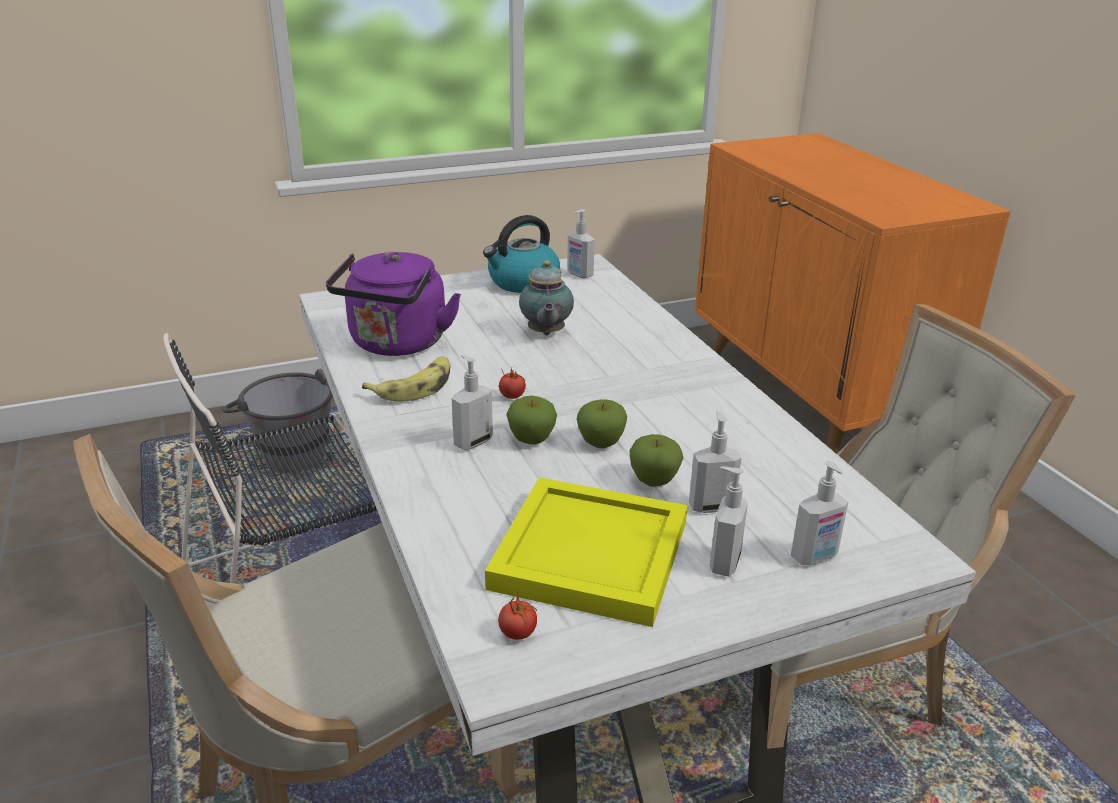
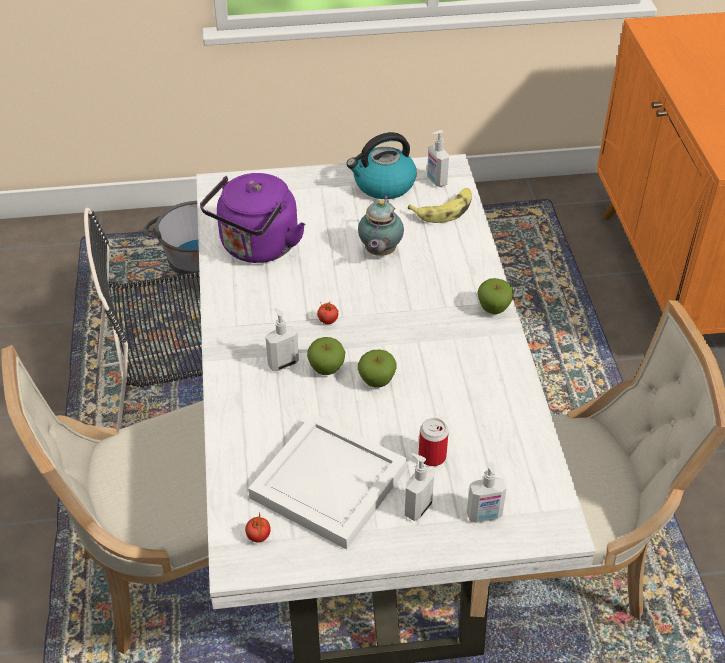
camera: 15 degrees right, 15 degrees up
(415, 387) = (257, 298): banana -> banana (444, 210)
(587, 556) = (326, 483): yellow tray -> white tray
(654, 481) = (401, 425): apple -> apple (493, 309)
(711, 506) = (432, 456): soap dispenser -> can

